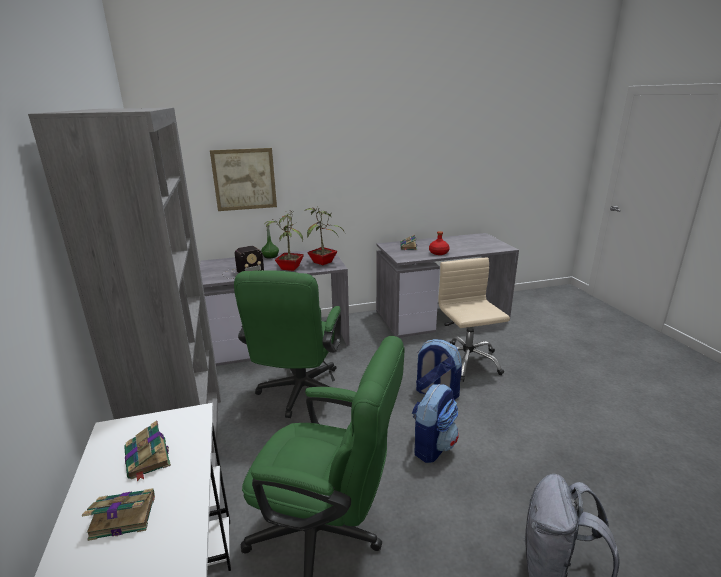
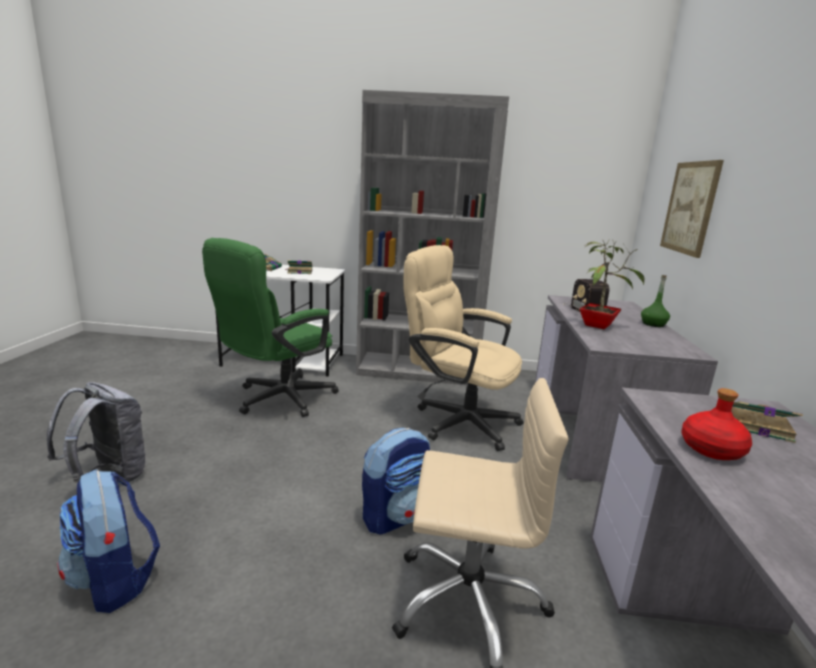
camera: 110 degrees right, 5 degrees down
(298, 394) = (457, 420): green office chair -> beige office chair
(323, 262) = (625, 343): potted plant -> none
(432, 446) = (305, 473): backpack -> backpack (115, 580)

